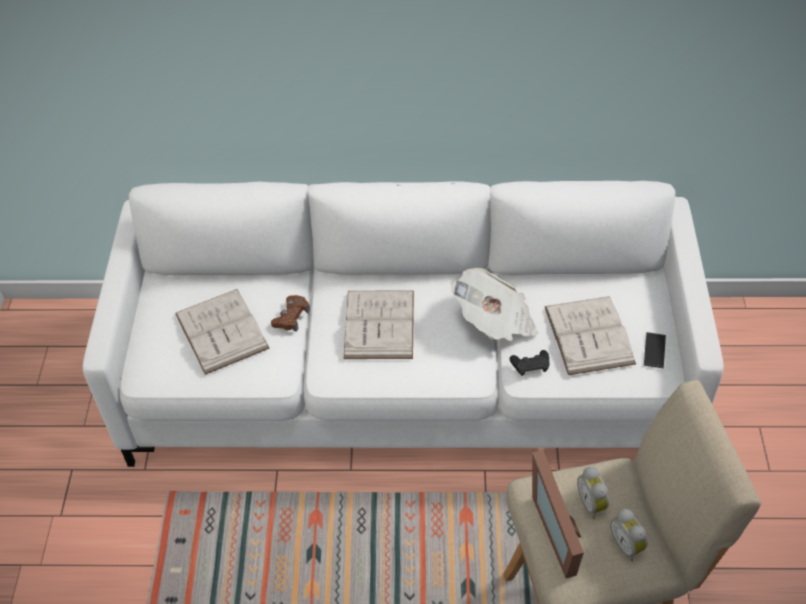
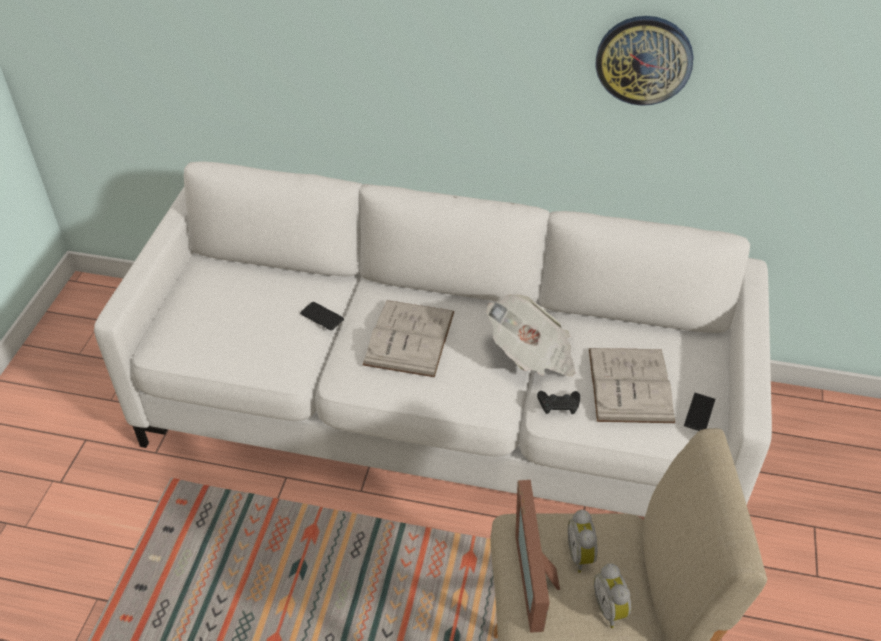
camera: 10 degrees right, 5 degrees down
(221, 331) = (248, 318): white book -> none
(291, 317) = (322, 316): brown game controller -> phone
(563, 40) = (644, 60): none -> wall clock

